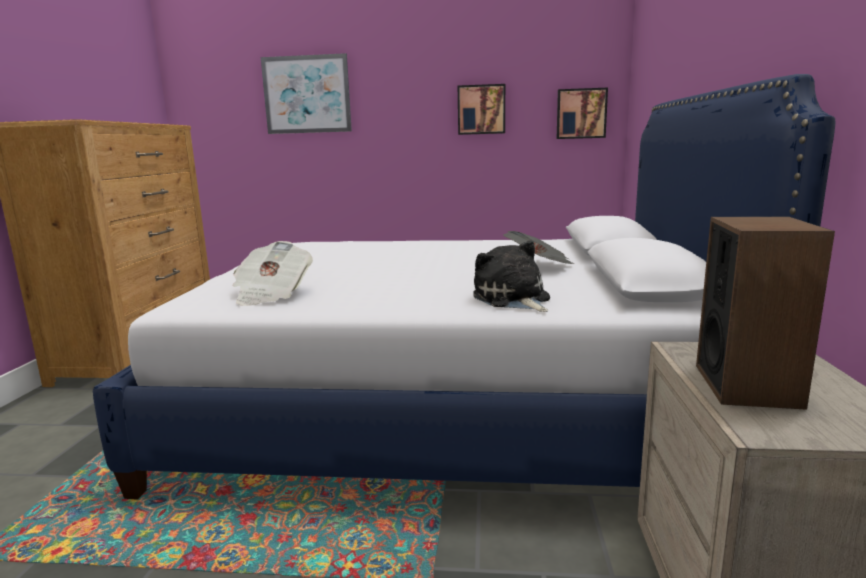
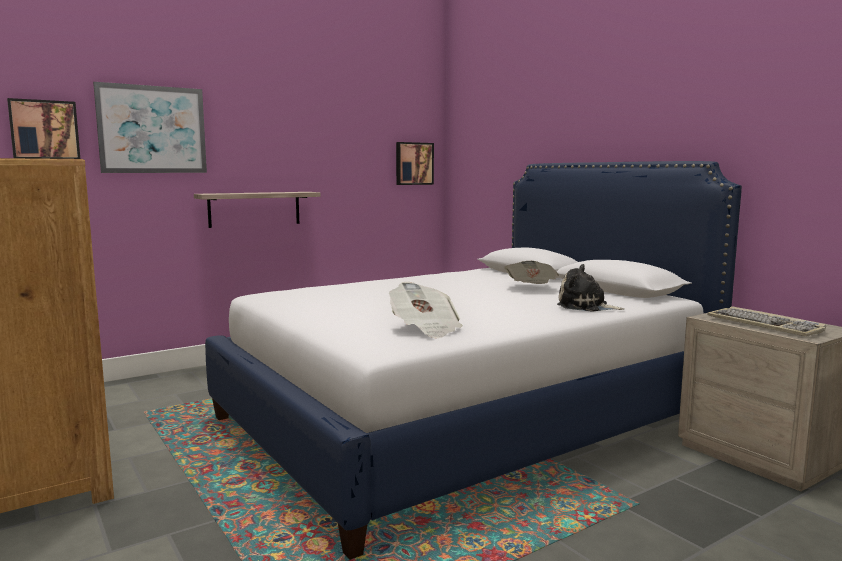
camera: 40 degrees left, 5 degrees down
(396, 165) = (254, 209): none -> shelf
(481, 109) = (335, 156): picture -> picture (44, 130)
(747, 385) = (765, 325): speaker -> keyboard

